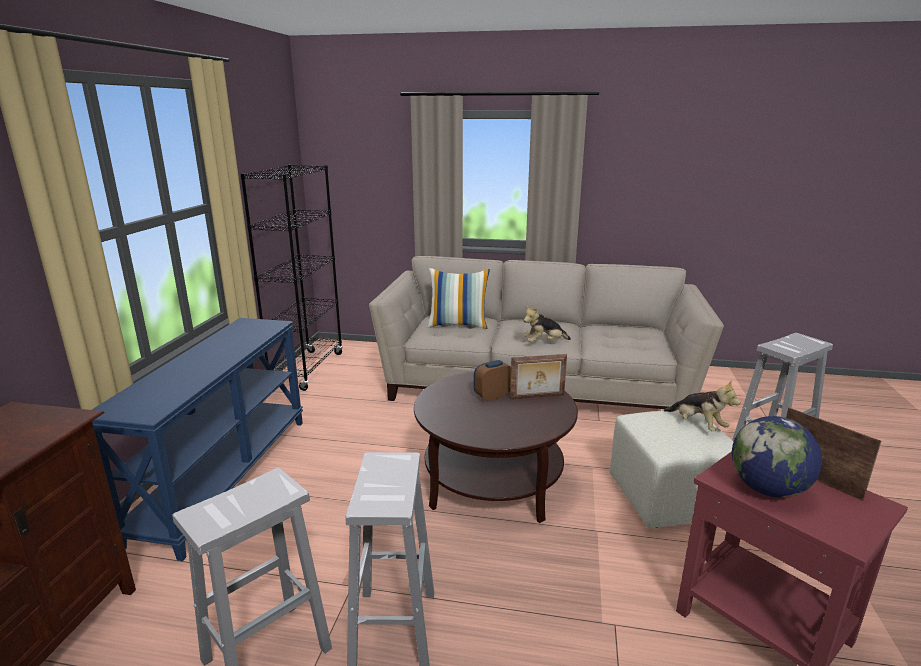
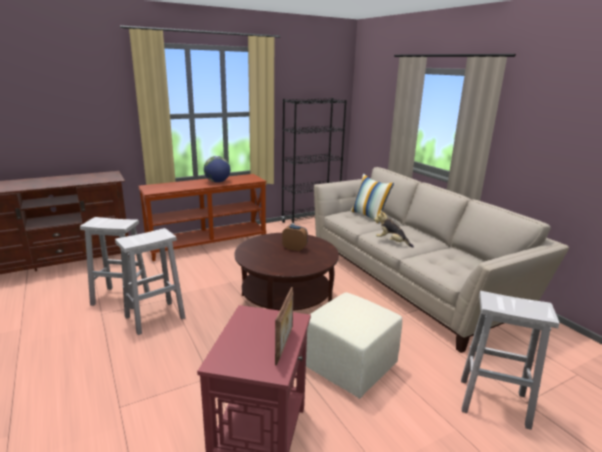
camera: 50 degrees right, 0 degrees up
(224, 476) = (208, 244): blue console table -> brown console table
(537, 397) = (312, 259): picture frame -> none
(698, 425) = (372, 319): plush toy -> none
(768, 489) = (250, 329): globe -> globe (217, 182)

